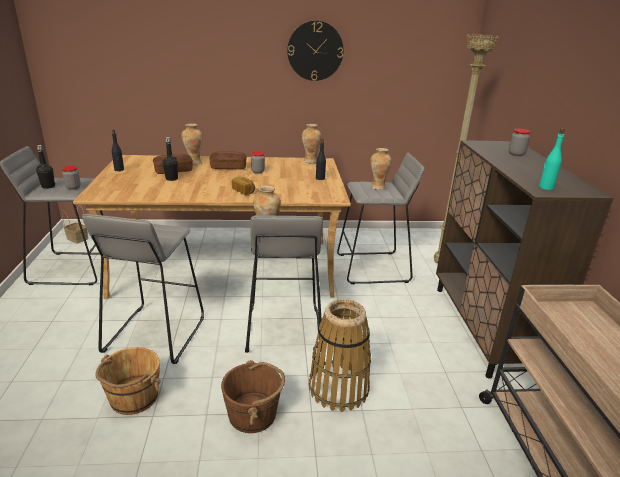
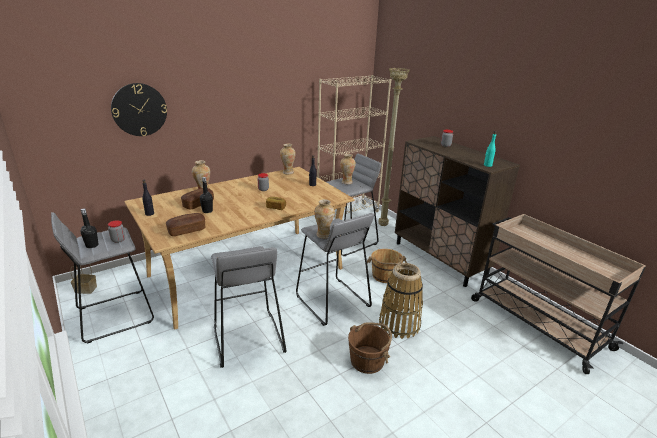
camera: 30 degrees left, 0 degrees up
(133, 398) = (281, 386): brown bucket -> brown bucket (385, 276)
(228, 167) = (237, 191): bread -> bread (187, 230)
(315, 51) = (272, 86): wall clock -> wall clock (139, 110)
(405, 238) = (347, 214): none -> beige bookcase

